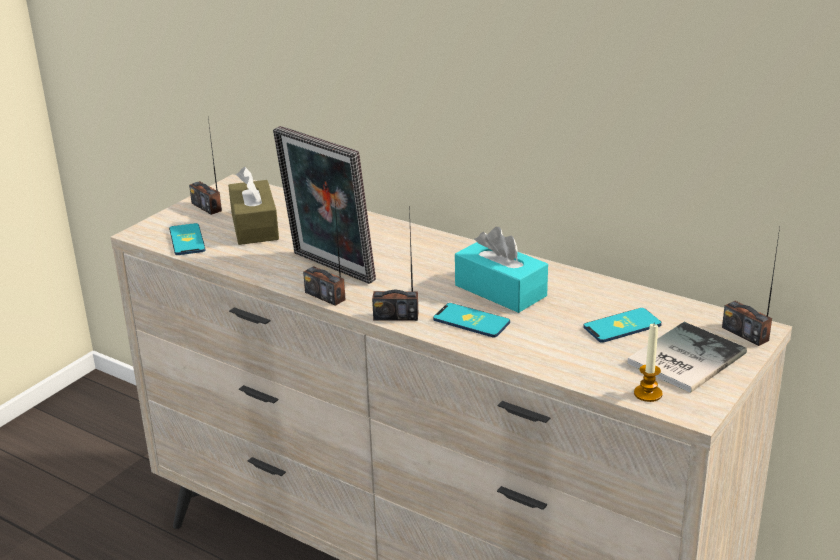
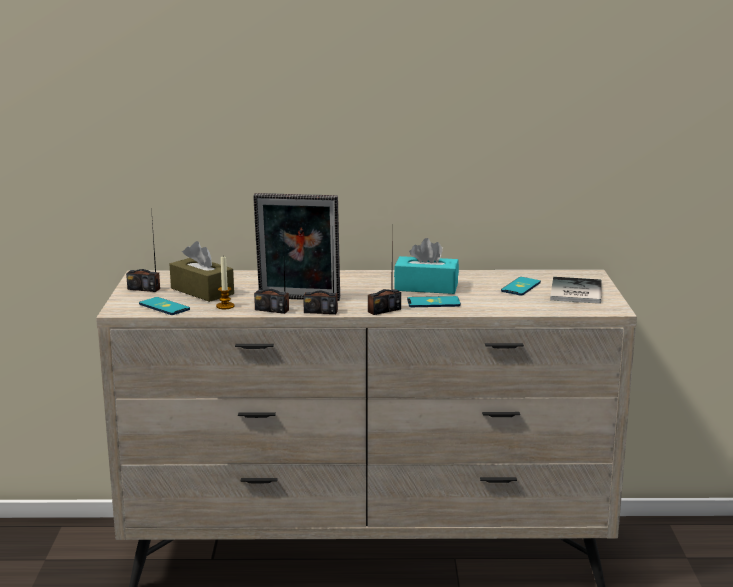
camera: 35 degrees left, 10 degrees down
(648, 394) = (581, 308): candle -> candle (225, 306)
(745, 333) = (587, 276): radio -> radio (272, 310)

